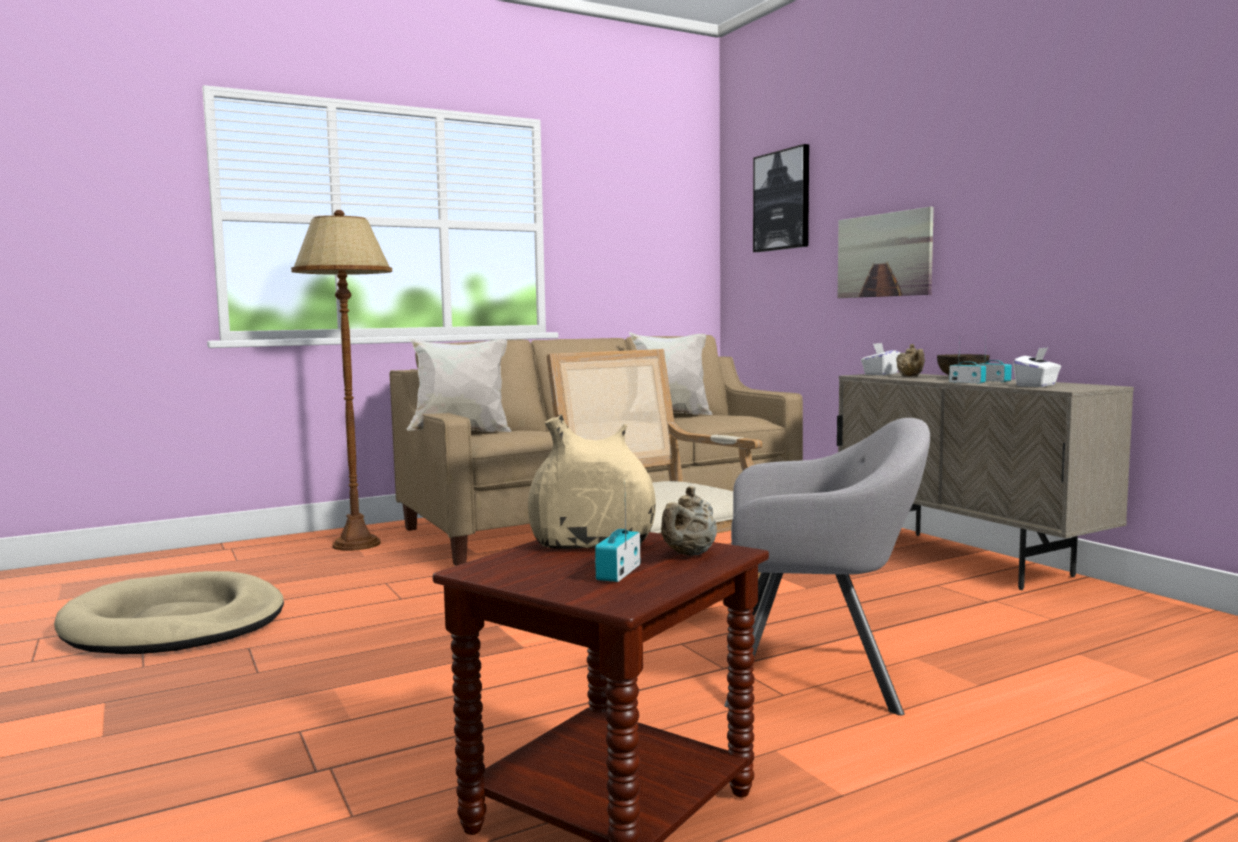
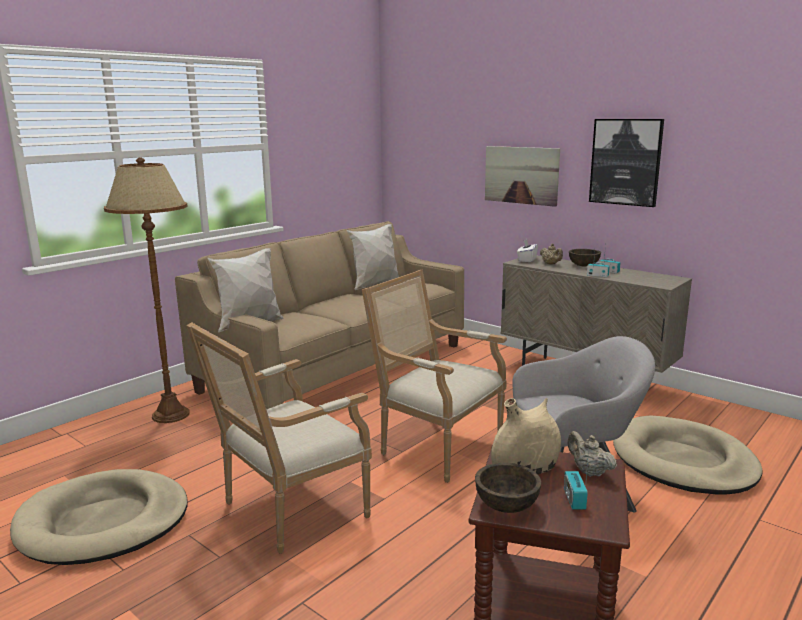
camera: 20 degrees left, 10 degrees up
(386, 643) = (288, 511): none -> armchair
(505, 568) = (506, 505): none -> brown bowl
(689, 554) = (589, 472): beige teapot -> beige teapot turned 135 degrees clockwise
(782, 200) = (437, 124): picture -> picture (625, 162)
(1036, 385) = (641, 279): white tissue box -> none
(1051, 667) = (683, 461): none -> beige dog bed

